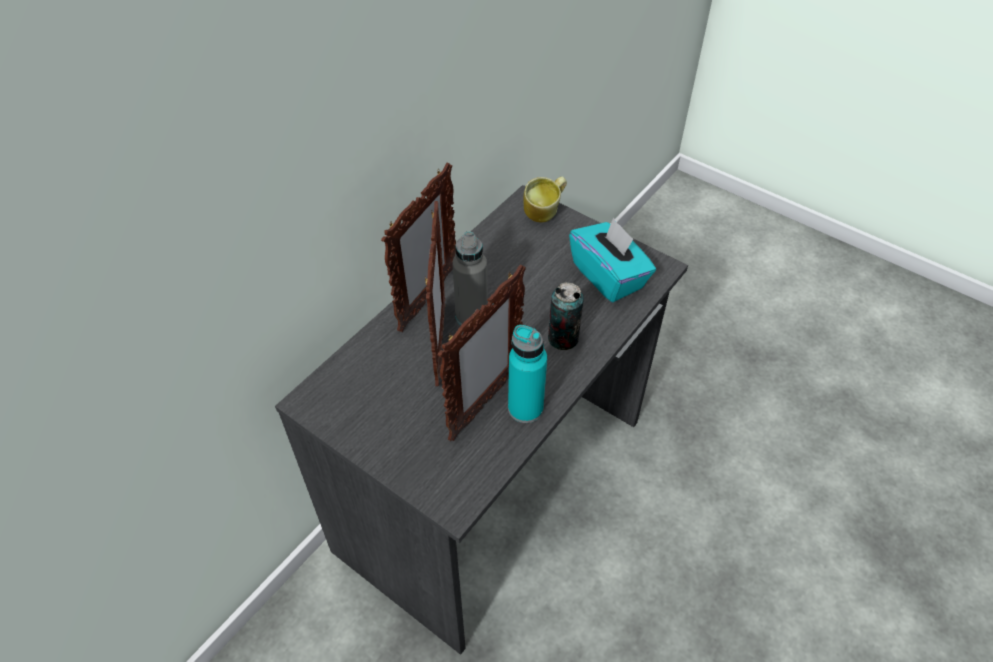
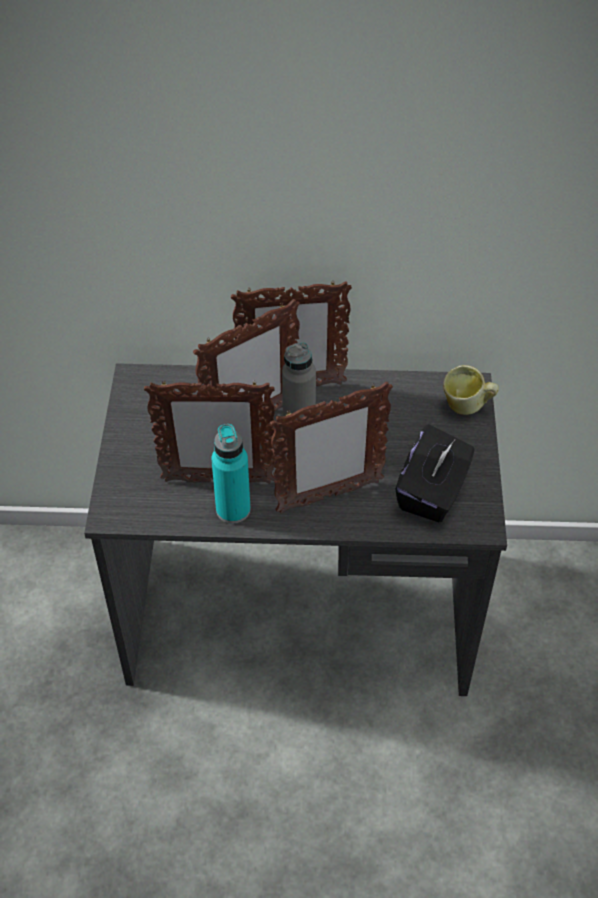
camera: 55 degrees right, 0 degrees up
(563, 338) = (328, 496): can -> picture frame
(608, 276) = (432, 492): turquoise tissue box -> black tissue box

